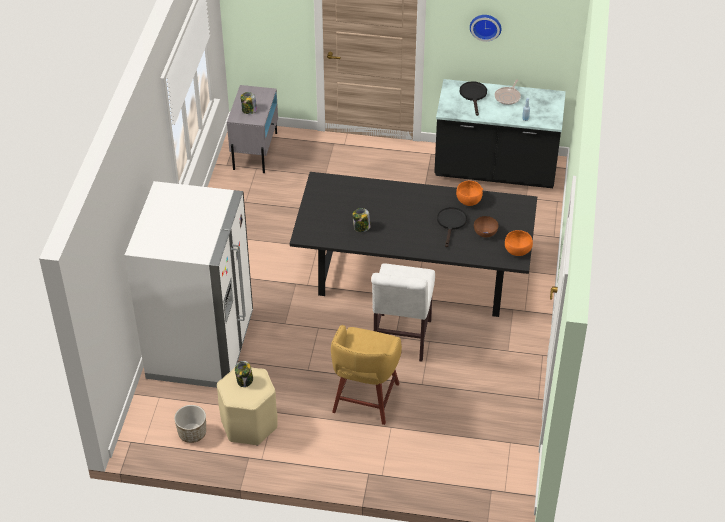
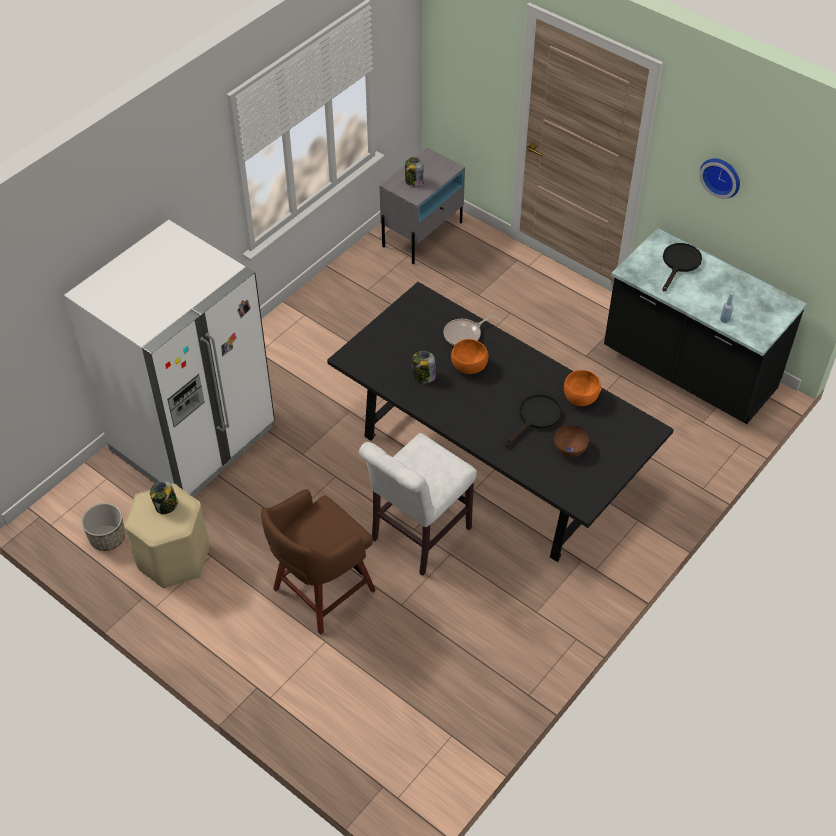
camera: 30 degrees right, 5 degrees up
(364, 400) = (321, 591): yellow stool -> brown stool
(508, 97) = (723, 282): frying pan -> frying pan (464, 335)
(518, 250) = (594, 491): orange bowl -> orange bowl (469, 366)

